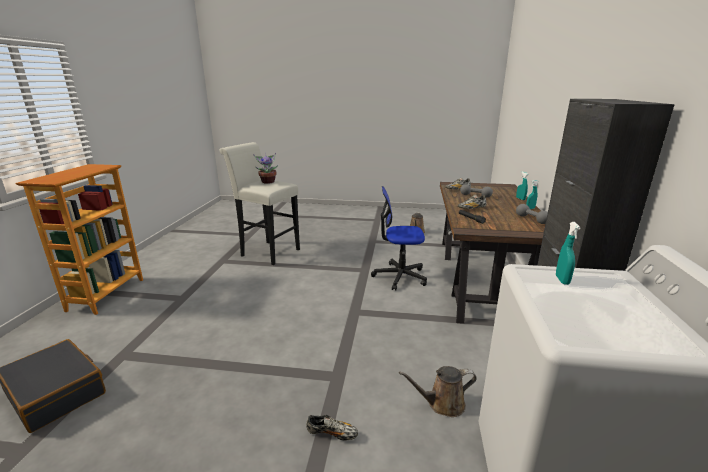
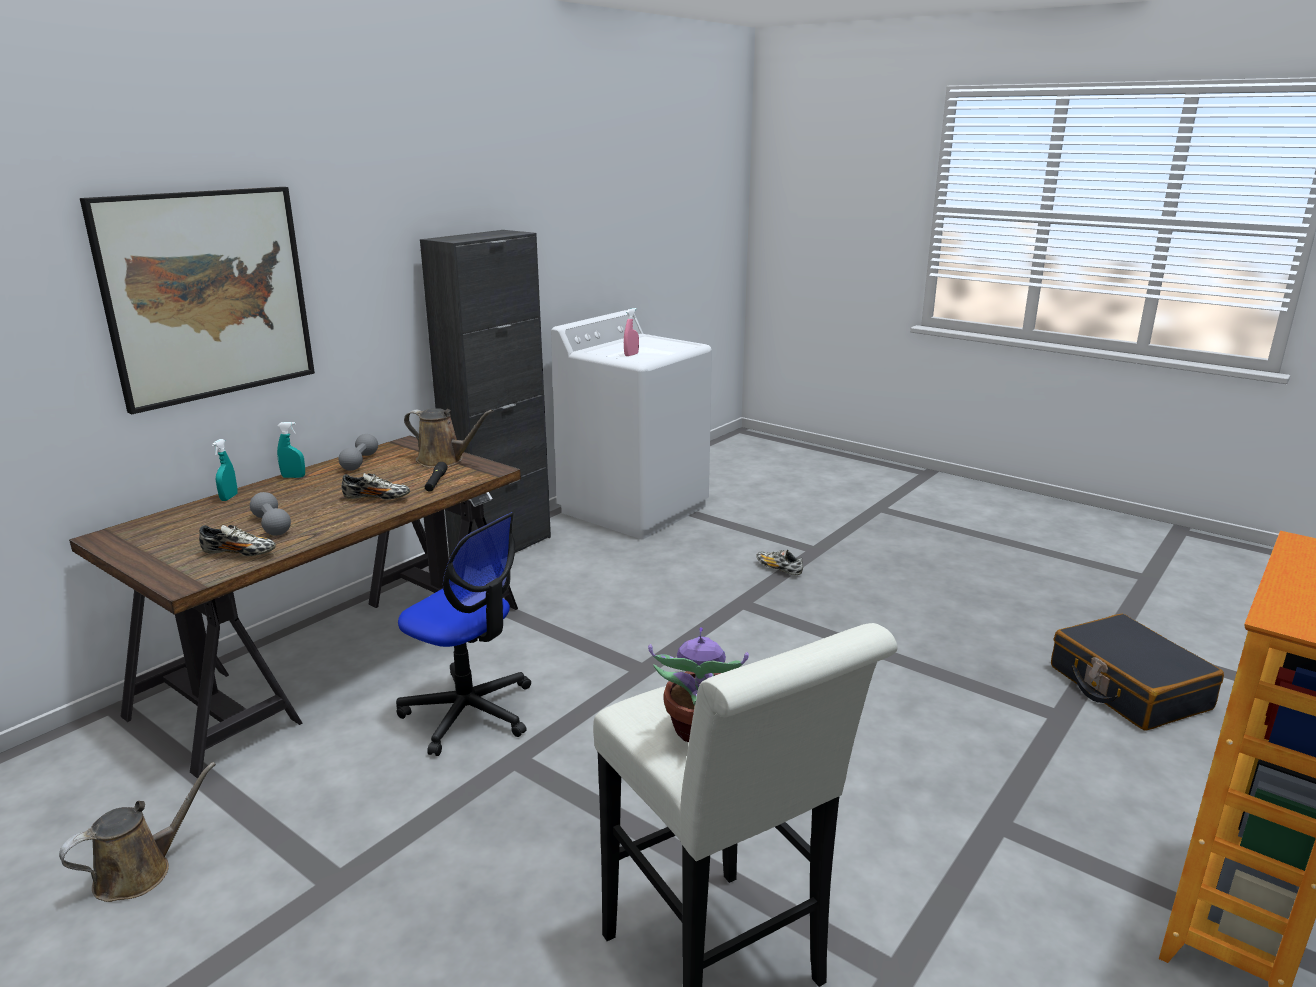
camera: 150 degrees left, 0 degrees up
(442, 404) = (653, 557): brown watering can -> brown watering can (444, 460)
(553, 109) = (208, 295): none -> picture
(562, 280) = (631, 355): turquoise spray bottle -> pink spray bottle

